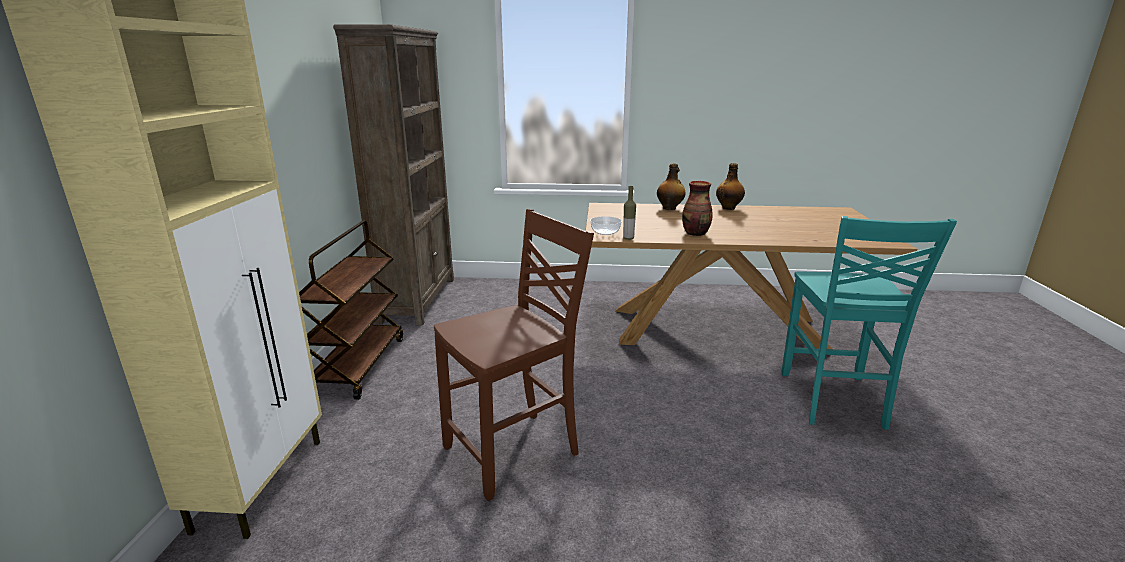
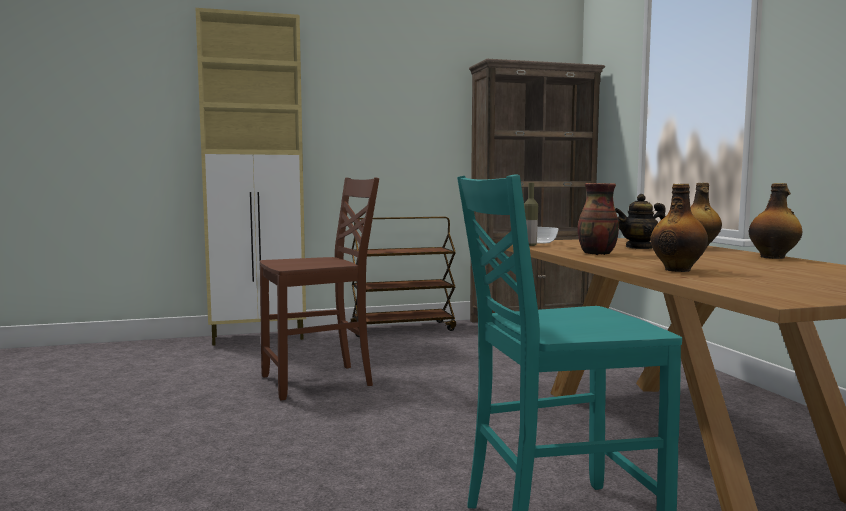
camera: 70 degrees right, 15 degrees down
(515, 451) = (319, 381): brown chair -> brown chair turned 60 degrees counterclockwise
(661, 218) = (639, 247): none -> teapot
(785, 235) = (678, 270): none -> bottle

